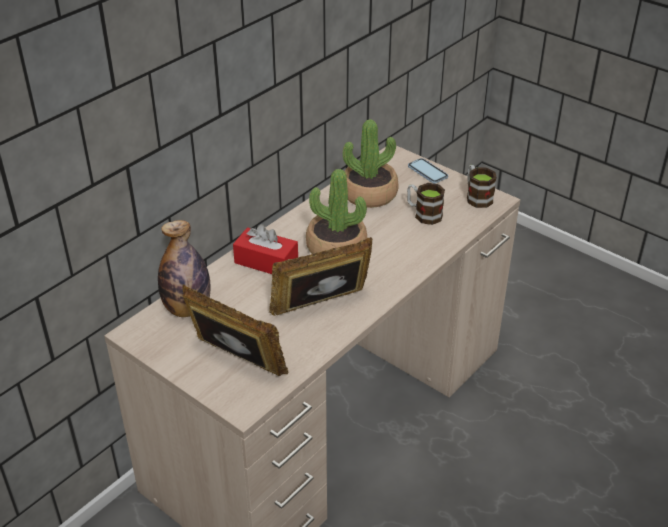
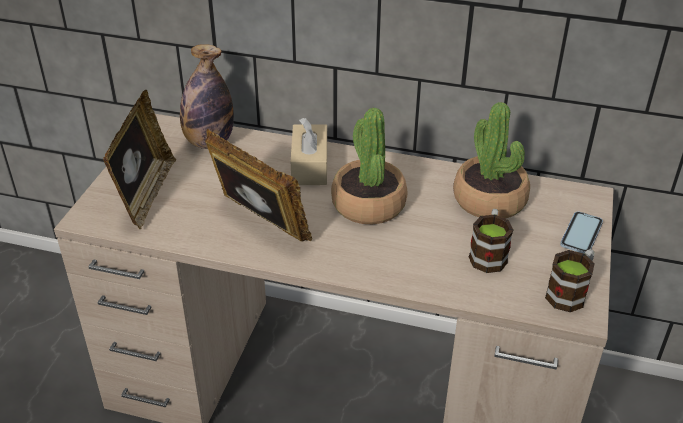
camera: 65 degrees right, 0 degrees up
(266, 262) = (309, 165): red tissue box -> beige tissue box

